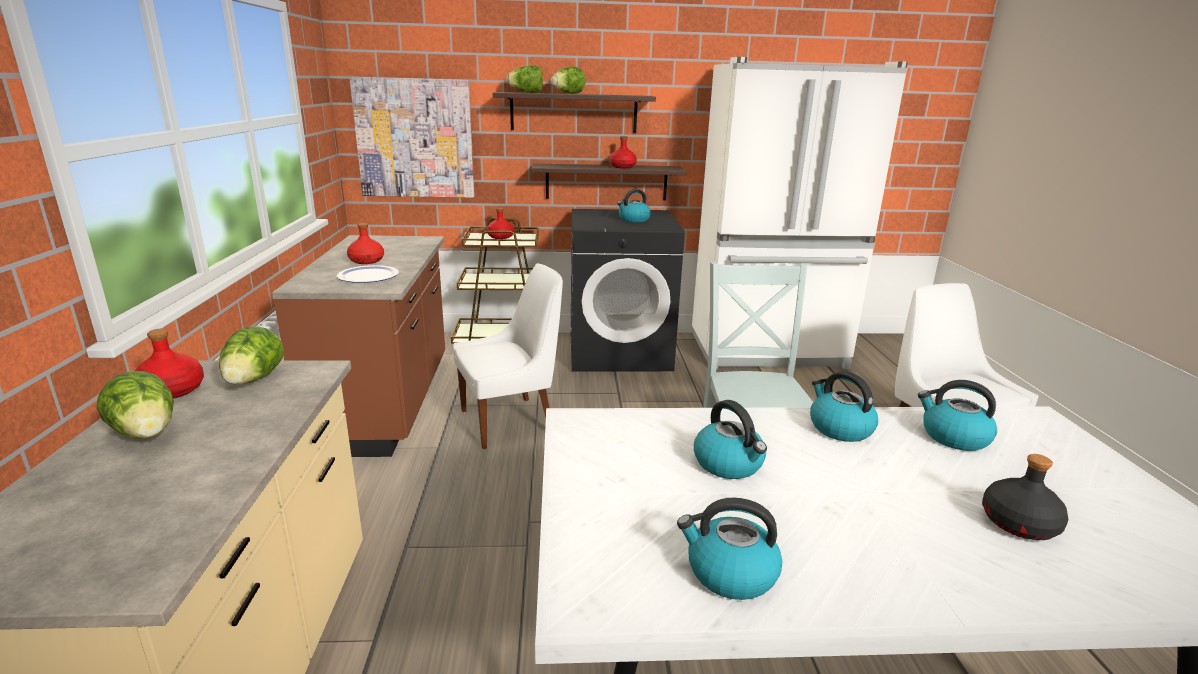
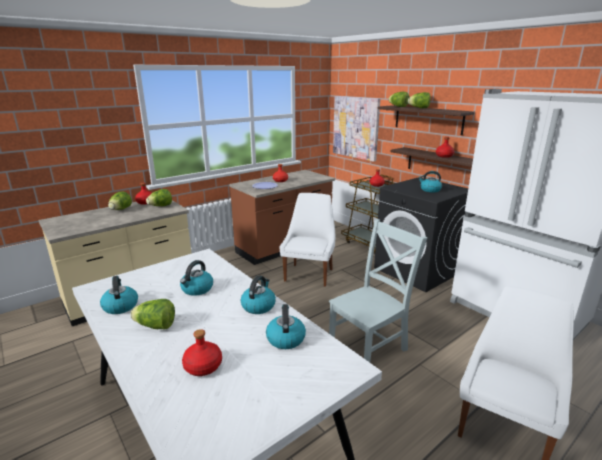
camera: 55 degrees right, 0 degrees up
(511, 421) = (309, 274): white chair -> white chair turned 105 degrees counterclockwise
(855, 543) = (156, 326): none -> lettuce
(1019, 524) = (202, 366): black bottle -> red bottle

